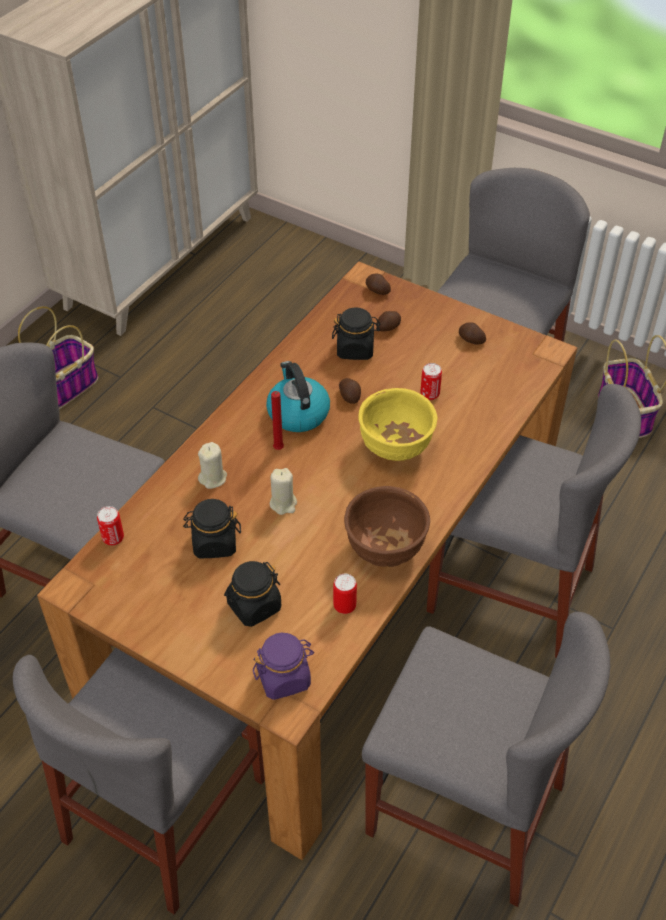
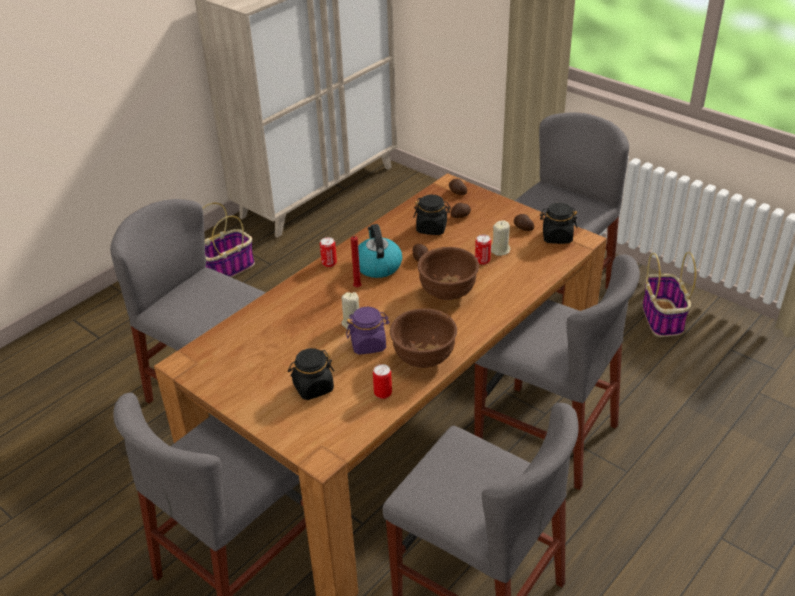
camera: 10 degrees right, 10 degrees down
(113, 538) = (219, 335): can -> can (329, 263)
(213, 478) = (303, 302): beige candle -> beige candle (500, 250)
(214, 543) = (293, 344): black jar -> black jar (557, 237)
(284, 677) = (324, 436): purple jar -> purple jar (368, 344)
(395, 448) = (447, 293): yellow bowl -> brown bowl

